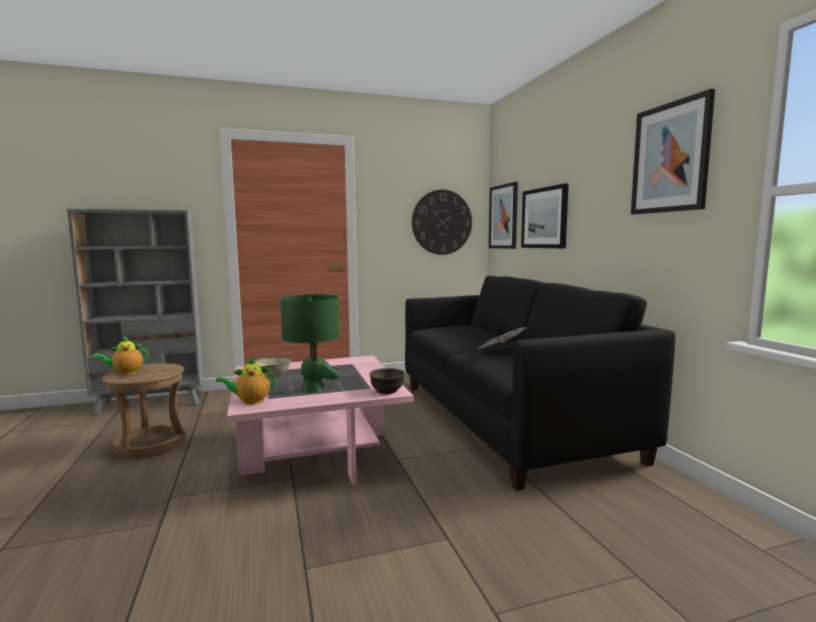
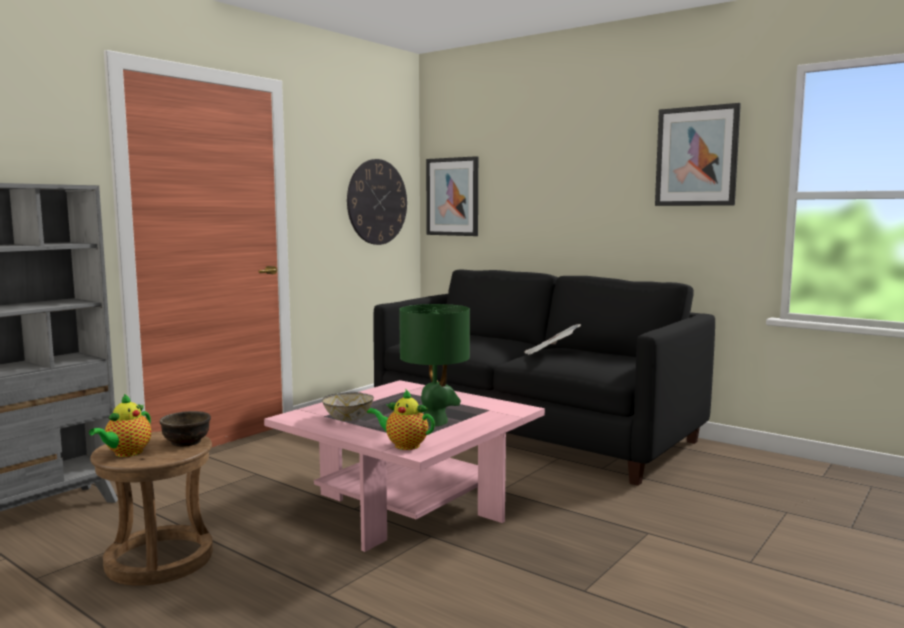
camera: 35 degrees left, 0 degrees up
(250, 401) = (404, 445): teapot -> teapot turned 75 degrees clockwise
(387, 390) = (511, 409): brown bowl -> brown bowl (186, 442)
(544, 218) = (527, 202): picture -> none

